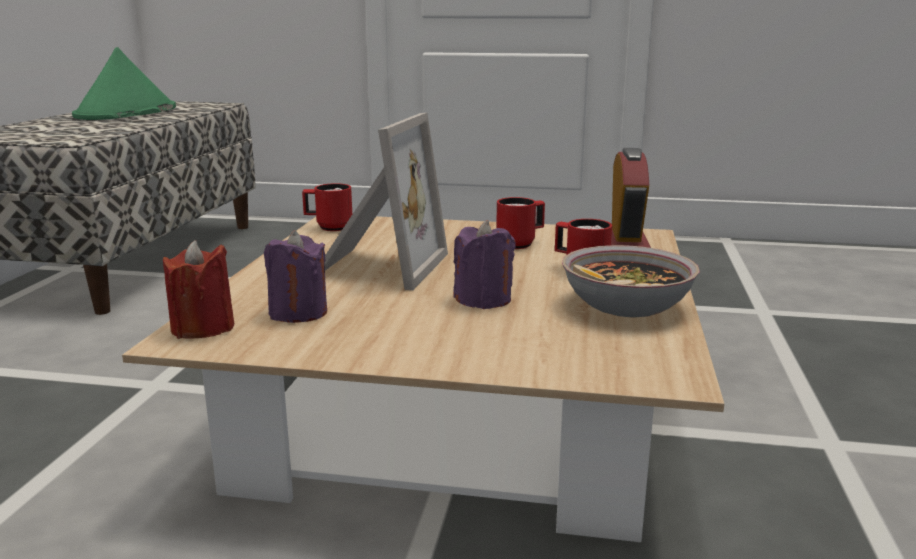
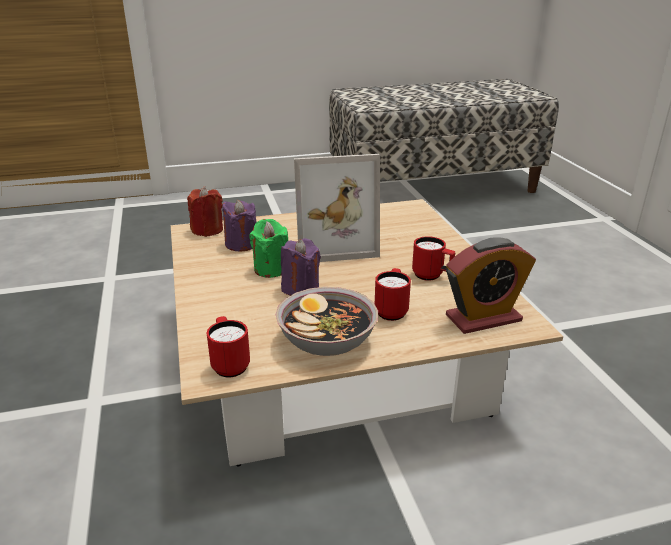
camera: 65 degrees right, 10 degrees up
(126, 113) = (462, 90): green hat -> none
(328, 227) = (394, 209): red mug -> red mug (229, 364)
(408, 306) = (271, 269): none -> green candle

